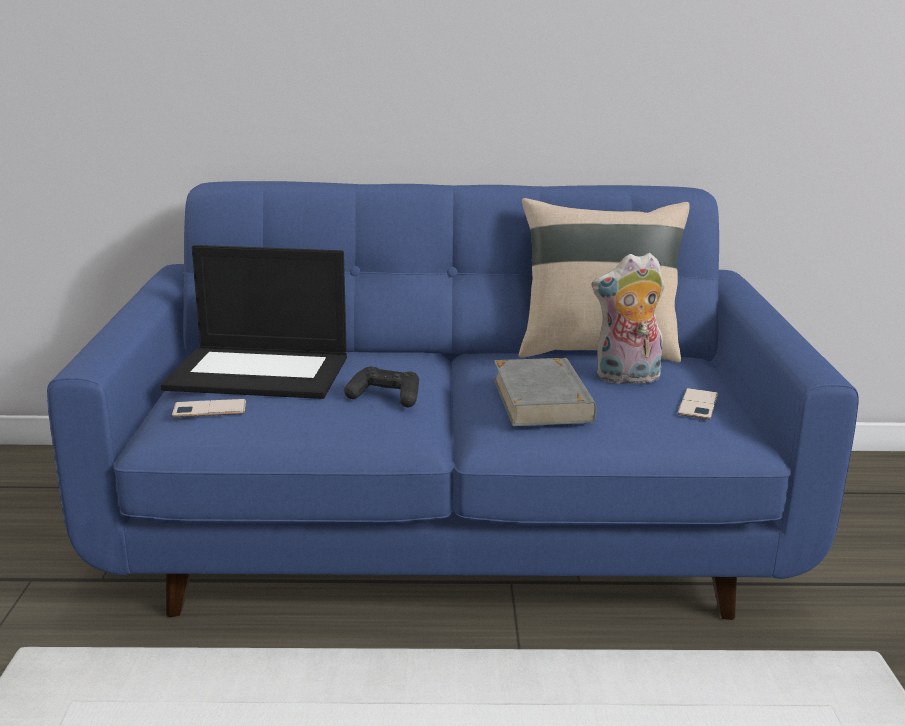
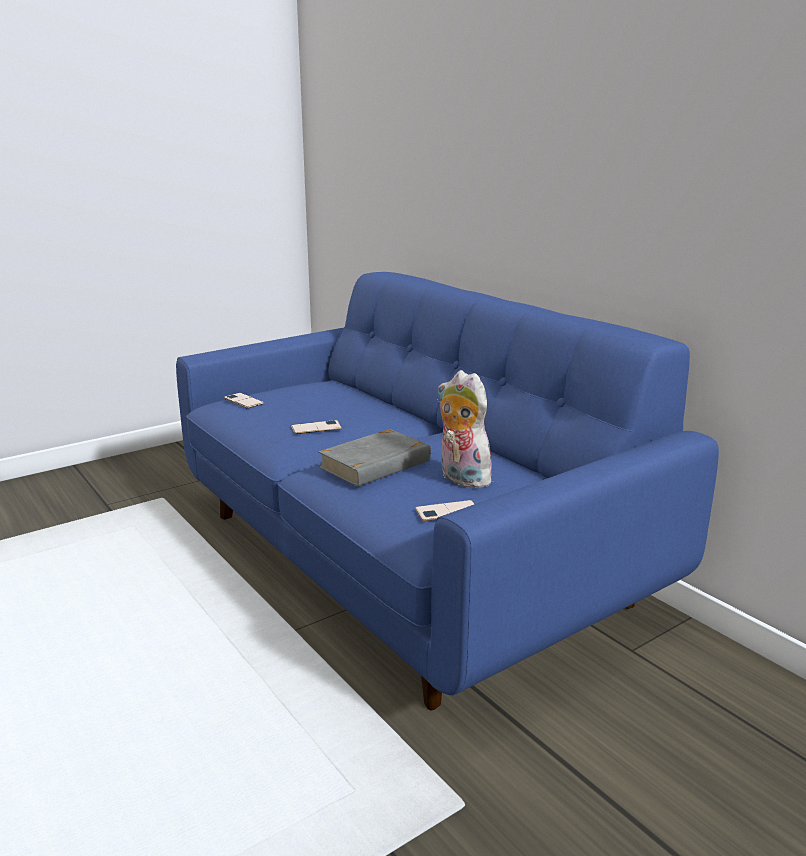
camera: 55 degrees right, 0 degrees up
(261, 372) = (309, 395): laptop -> none
(385, 397) = (316, 428): black game controller -> phone
(597, 350) = (514, 459): beige pillow -> none

